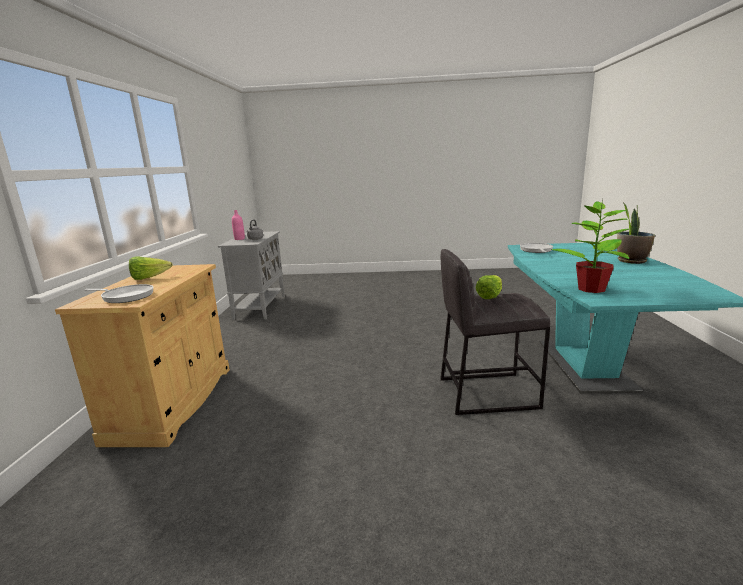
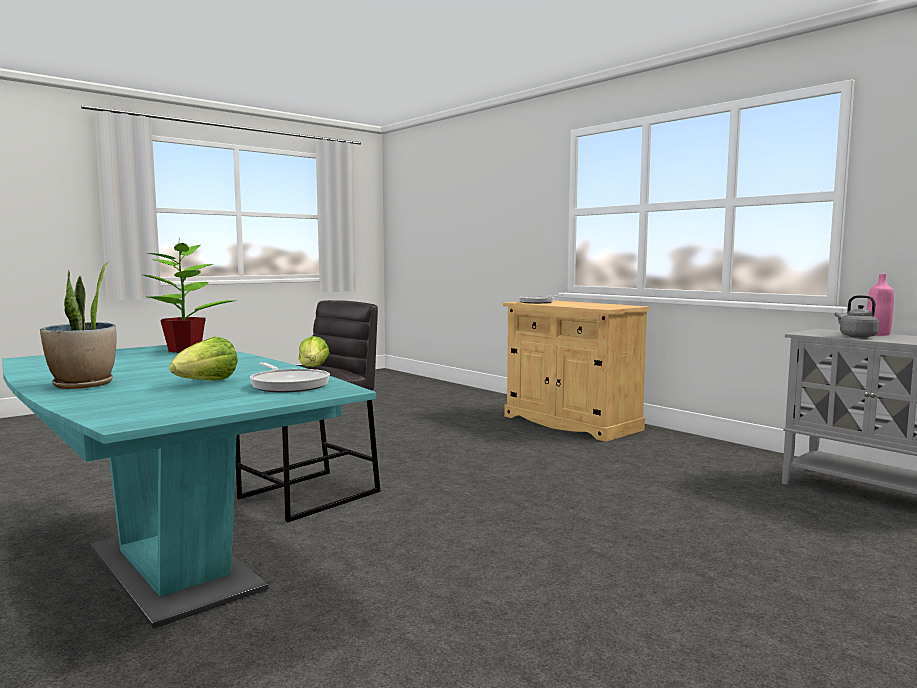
camera: 135 degrees right, 10 degrees down
(149, 278) = (589, 304): lettuce -> lettuce (205, 383)

